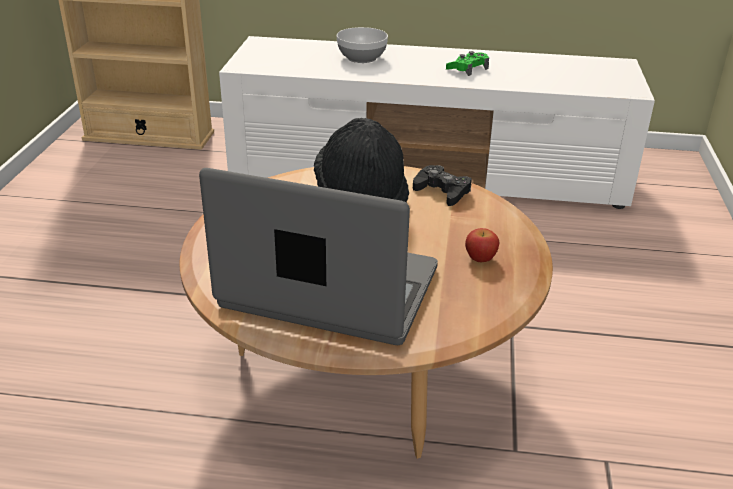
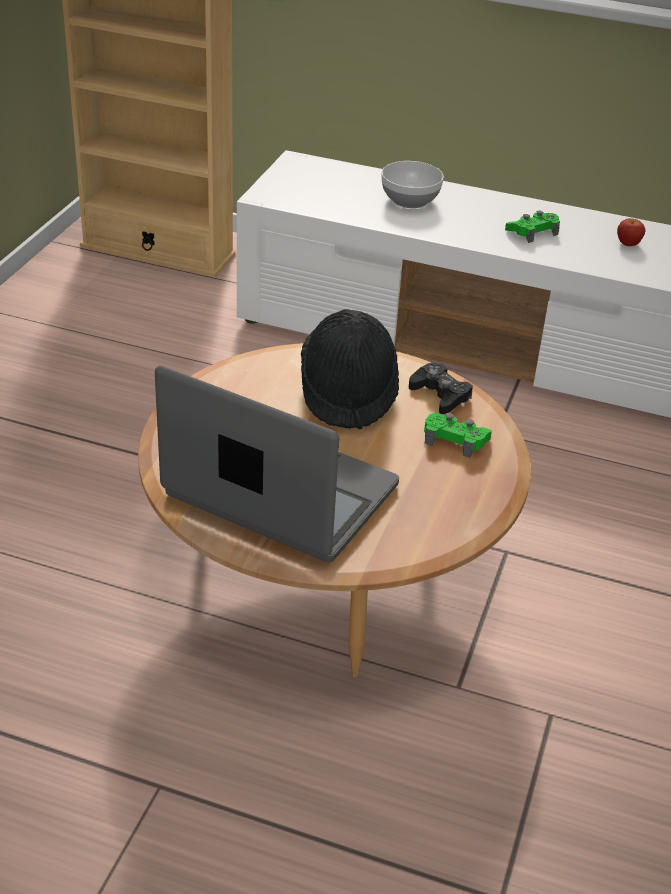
camera: 10 degrees right, 5 degrees up
(470, 224) = (455, 440): none -> green game controller
(480, 258) = (449, 482): apple -> apple (628, 244)

